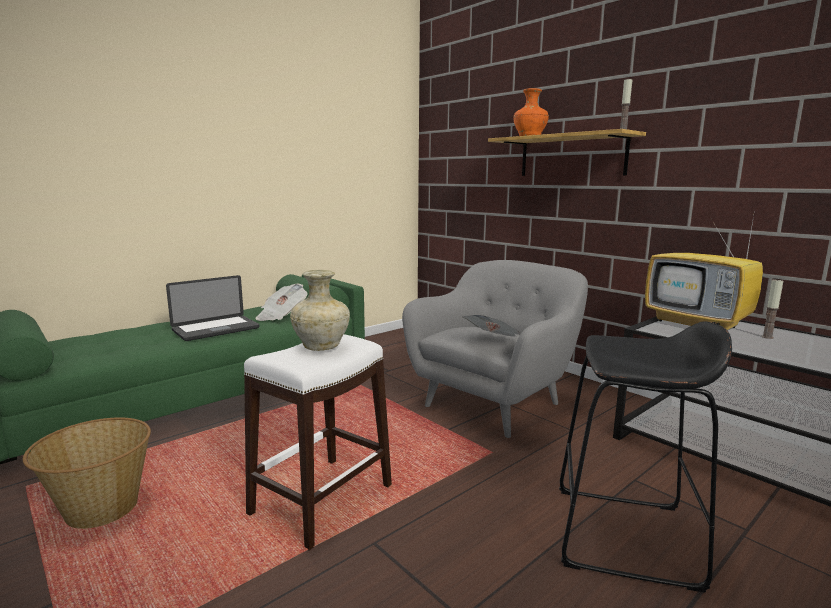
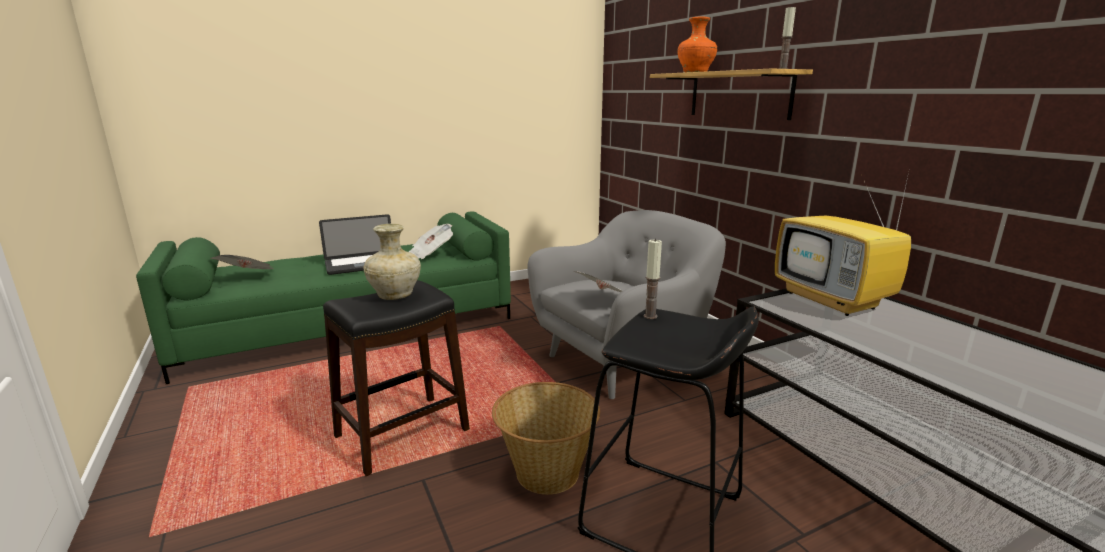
camera: 15 degrees right, 5 degrees up
(87, 350) = (248, 277): none -> newspaper
(100, 509) = (230, 413): basket -> basket (546, 472)
(323, 499) = (403, 433): white stool -> black stool
(767, 337) = (903, 324): candle -> candle (650, 316)

